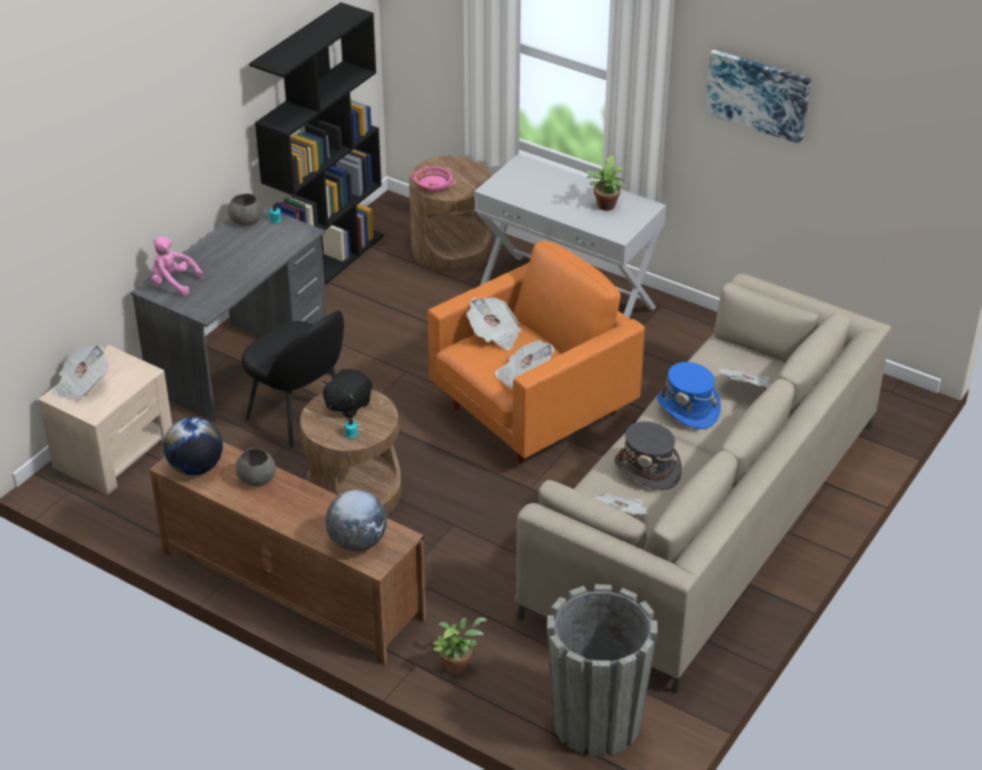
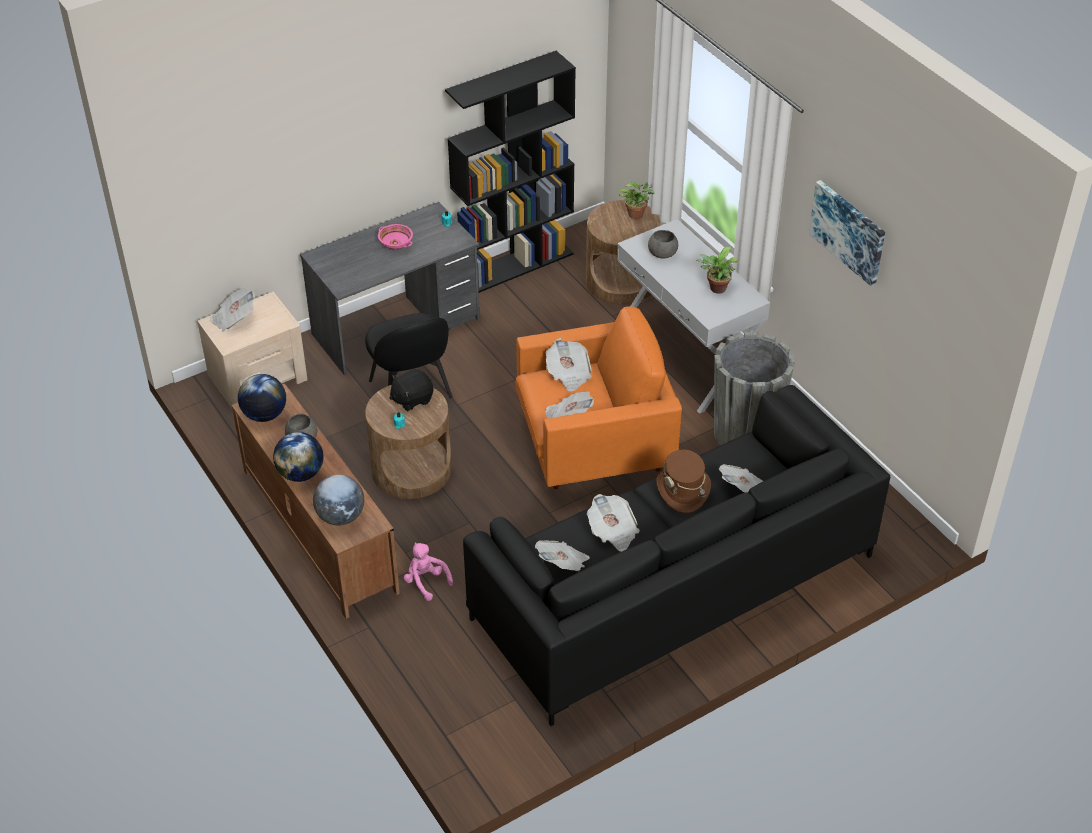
camera: 25 degrees right, 5 degrees up
(173, 283) = (336, 255): pink plush toy -> pink plush toy (426, 581)
(245, 220) = (423, 217): grey bowl -> grey bowl (662, 253)
(281, 513) = (301, 473): none -> globe
(433, 187) = (604, 227): pink bowl -> pink bowl (396, 243)
(458, 664) = (400, 638): potted plant -> potted plant (637, 214)
(596, 721) = (474, 725): grey planter -> grey planter (745, 434)
(647, 469) = (613, 532): grey hat -> newspaper
(688, 408) = (683, 490): blue hat -> brown hat
(704, 517) = (673, 587): beige sofa -> black sofa

